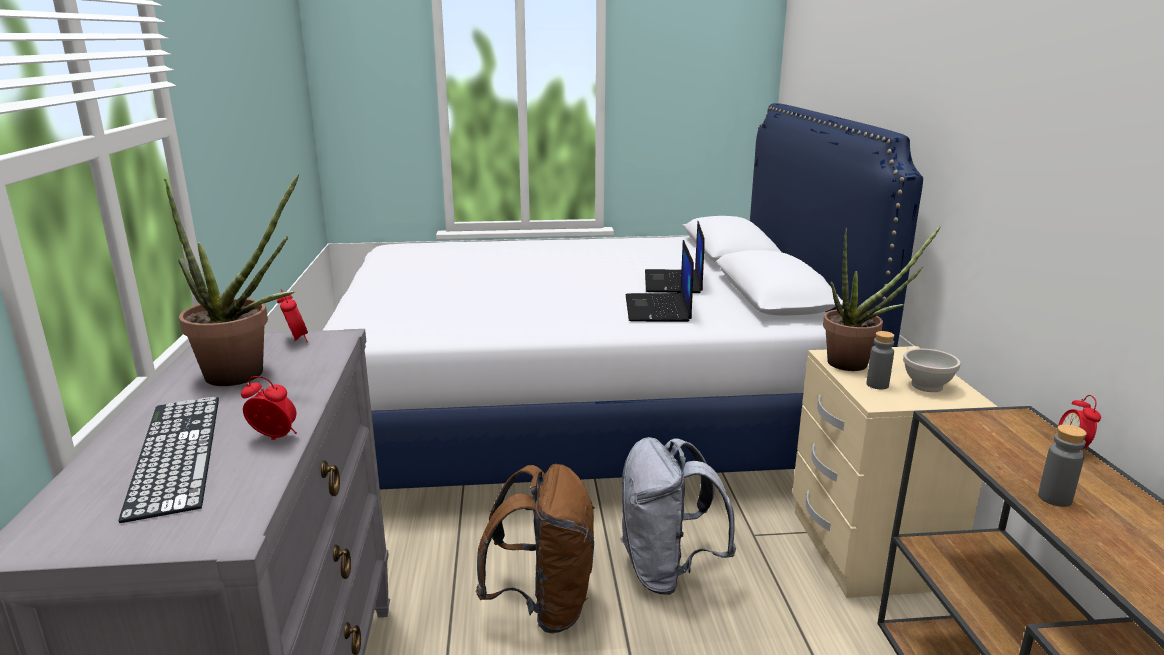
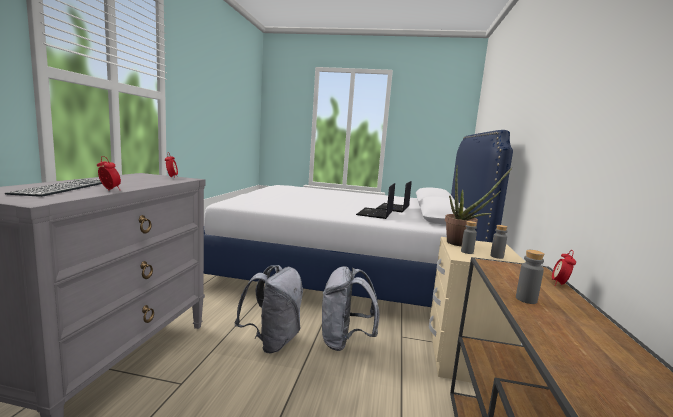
camera: 15 degrees right, 10 degrees down
(246, 375) = (134, 180): potted plant -> none
(544, 605) = (272, 341): brown backpack -> grey backpack
(927, 386) = (497, 256): white bowl -> grey bottle

